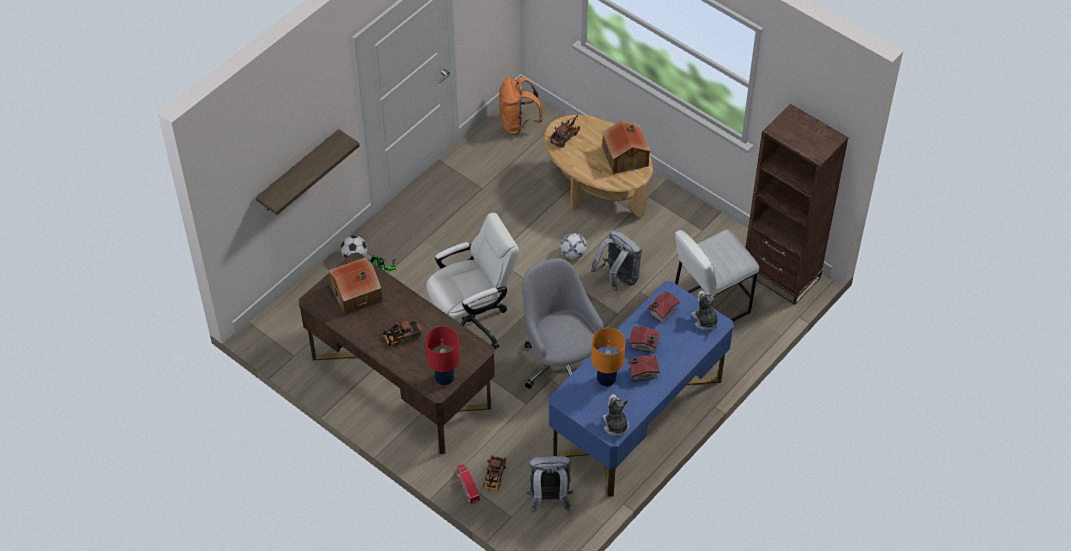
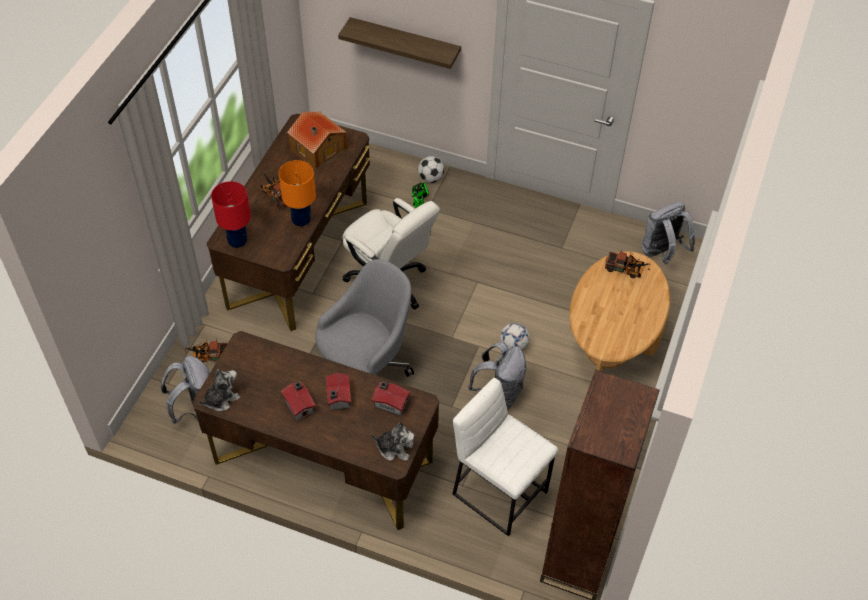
camera: 70 degrees right, 0 degrees up
(468, 486) = (194, 338): toy truck -> none
(518, 123) = (662, 253): orange backpack -> grey backpack
(607, 380) = (279, 376): orange table lamp -> orange table lamp (301, 221)
(625, 156) = (627, 329): toy house -> none
(637, 417) = (323, 460): blue desk -> brown desk
(705, 320) = (394, 448): plush toy -> plush toy turned 60 degrees clockwise

